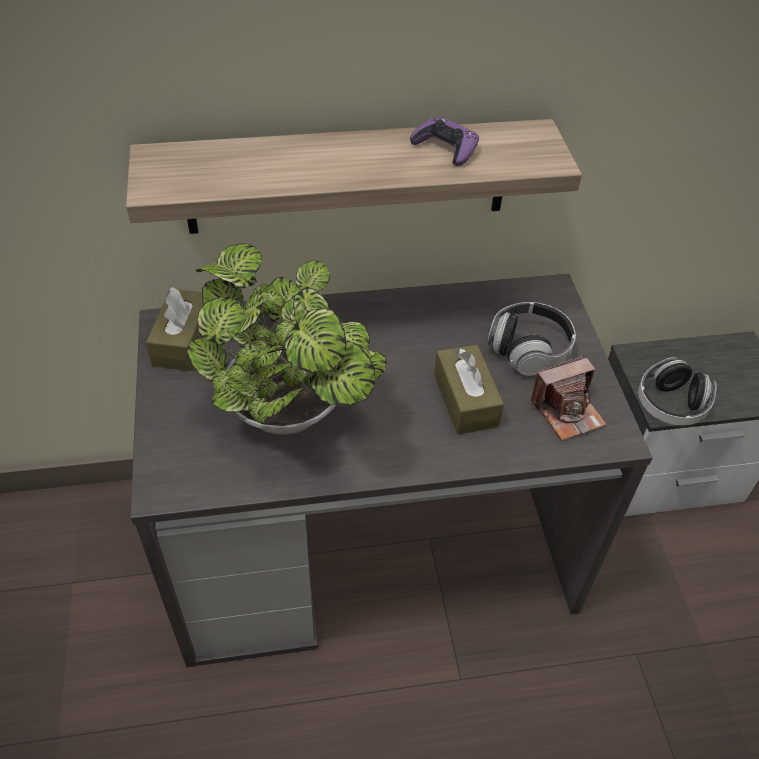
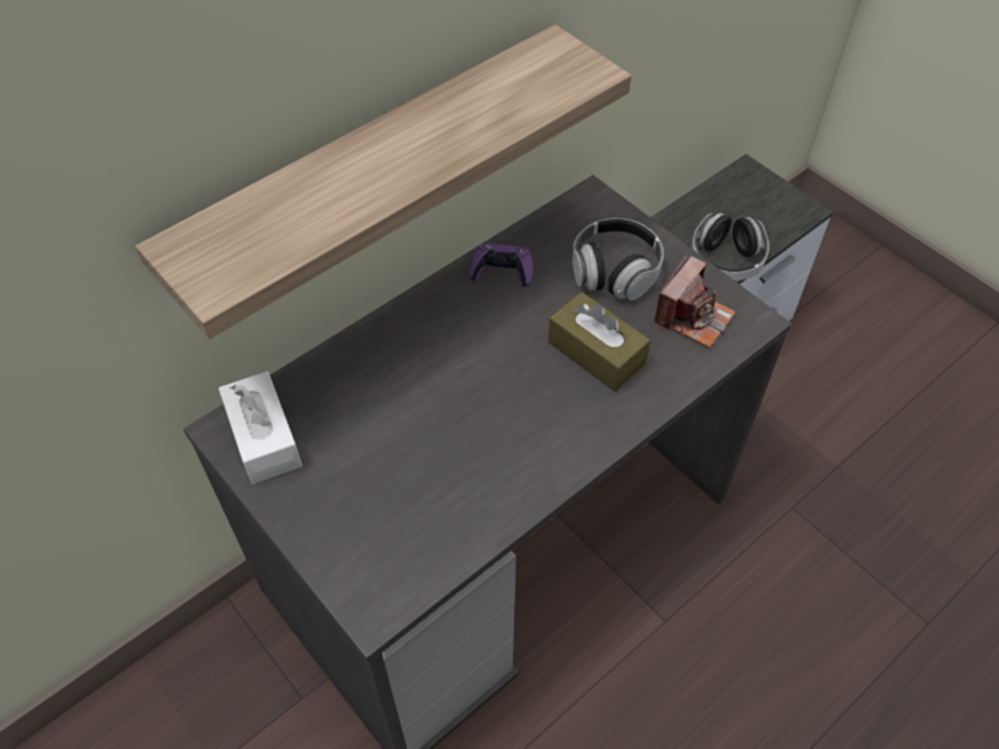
camera: 30 degrees left, 5 degrees up
(183, 341) = (264, 438): brown tissue box -> white tissue box
(292, 416) = (445, 459): potted plant -> none
(445, 147) = (482, 100): purple game controller -> purple game controller (501, 270)

